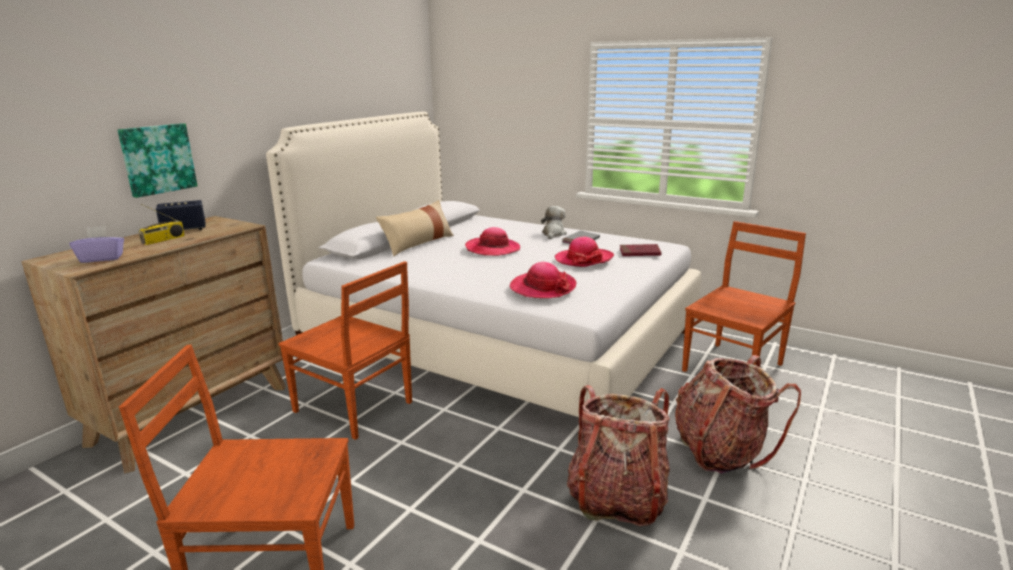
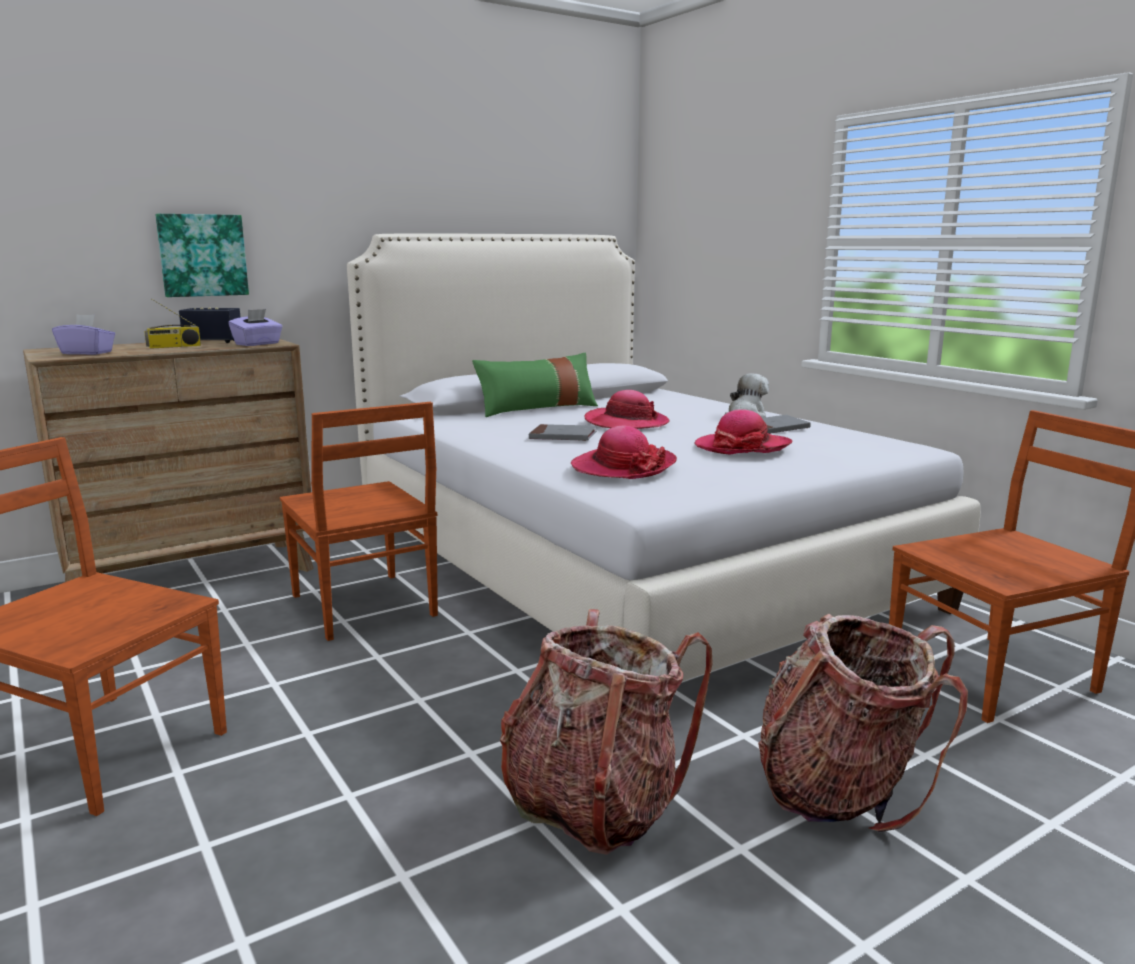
camera: 25 degrees right, 5 degrees down
(230, 228) = (257, 344): none -> purple tissue box
(418, 244) = (537, 409): beige pillow -> green pillow
(469, 267) = (563, 436): none -> grey book
(639, 252) = (850, 450): red book -> none

